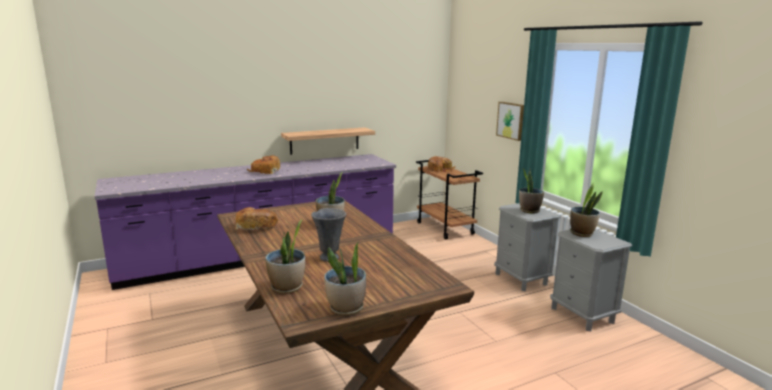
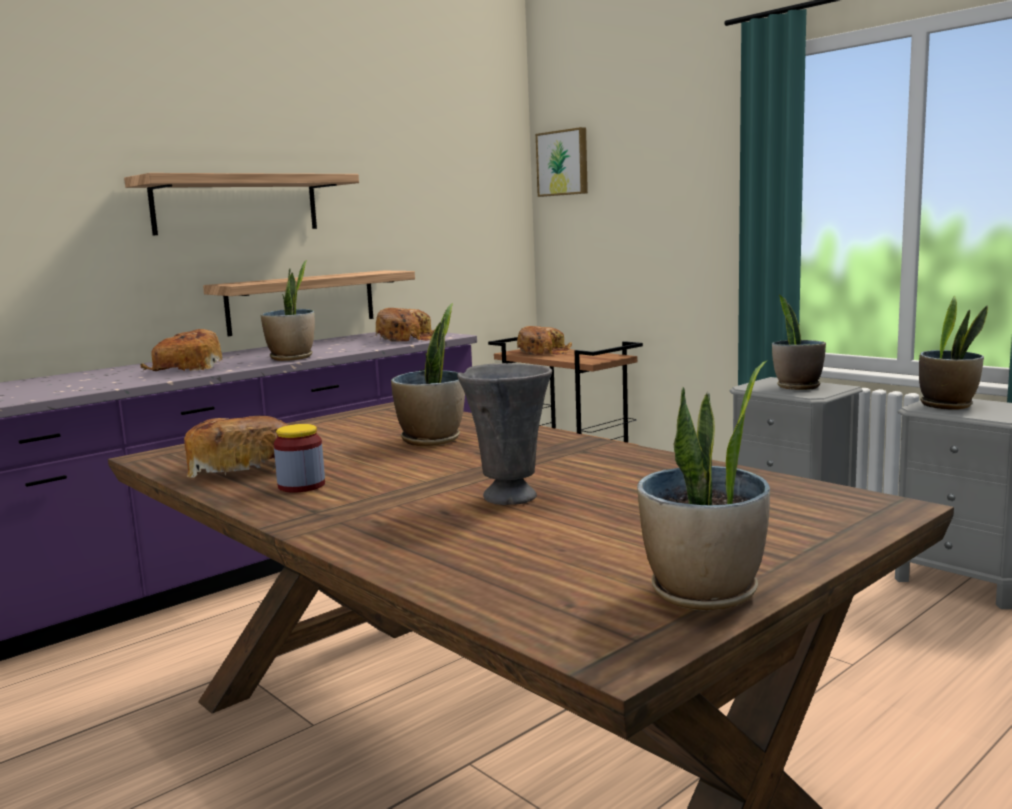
camera: 15 degrees left, 5 degrees down
(268, 239) = (301, 485): none -> jar
(287, 287) = (472, 574): potted plant -> potted plant (292, 358)
(298, 98) = (236, 204): none -> shelf
(365, 163) = (407, 339): none -> bread
(511, 120) = (702, 222): picture -> picture (563, 163)

